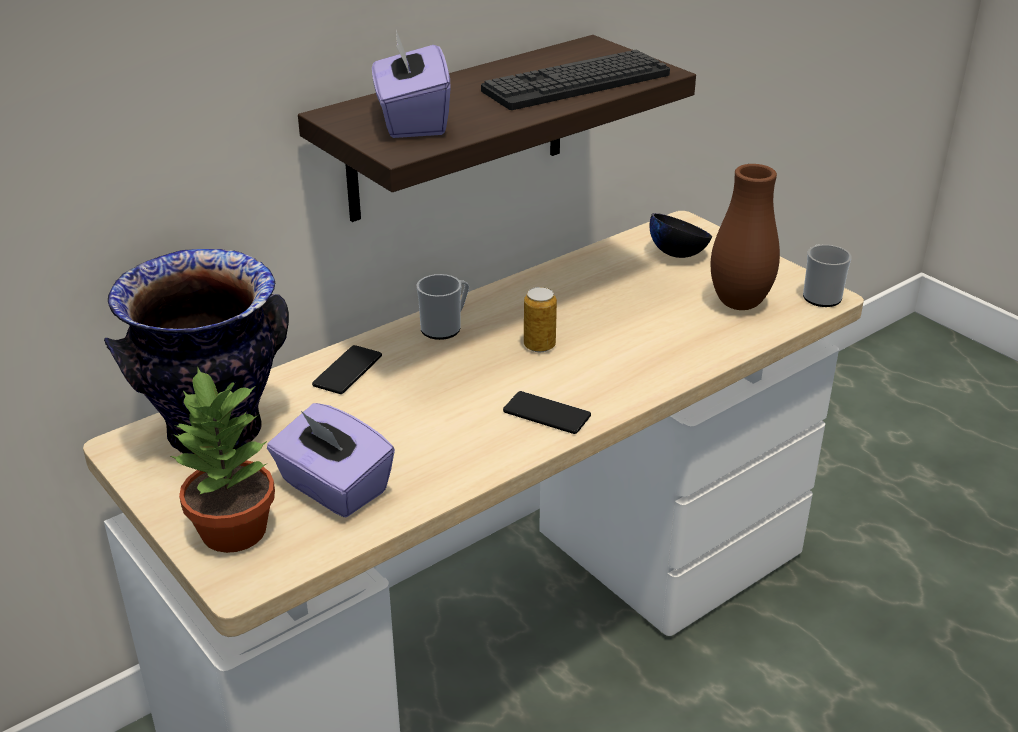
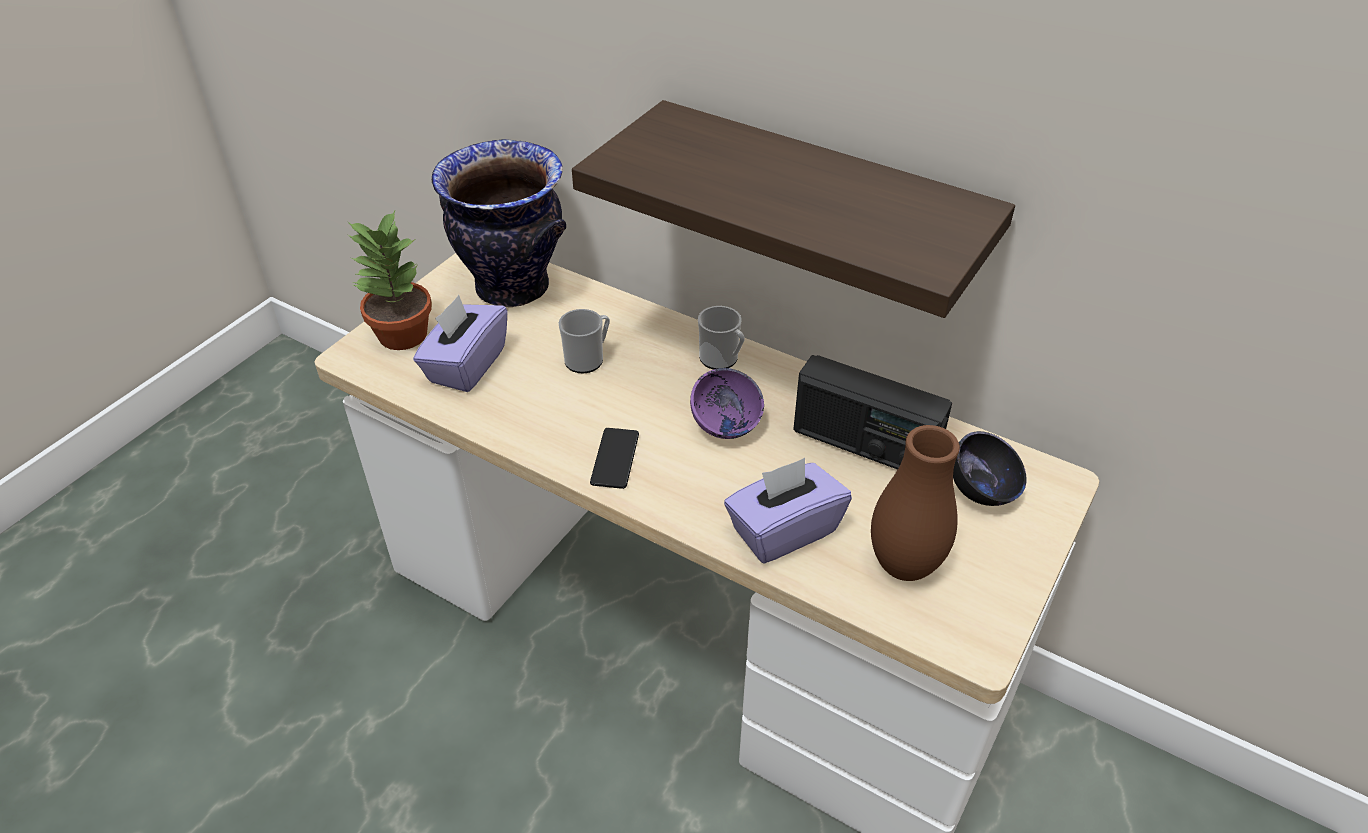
camera: 70 degrees right, 10 degrees up
(347, 371) = (625, 325): phone -> none
(411, 121) = (679, 153): purple tissue box -> purple tissue box (783, 530)
(539, 346) = (725, 427): can -> purple bowl
(576, 82) = (848, 220): keyboard -> none
(601, 287) = (864, 445): none -> radio
(820, 295) = (976, 641): mug -> mug (588, 359)

